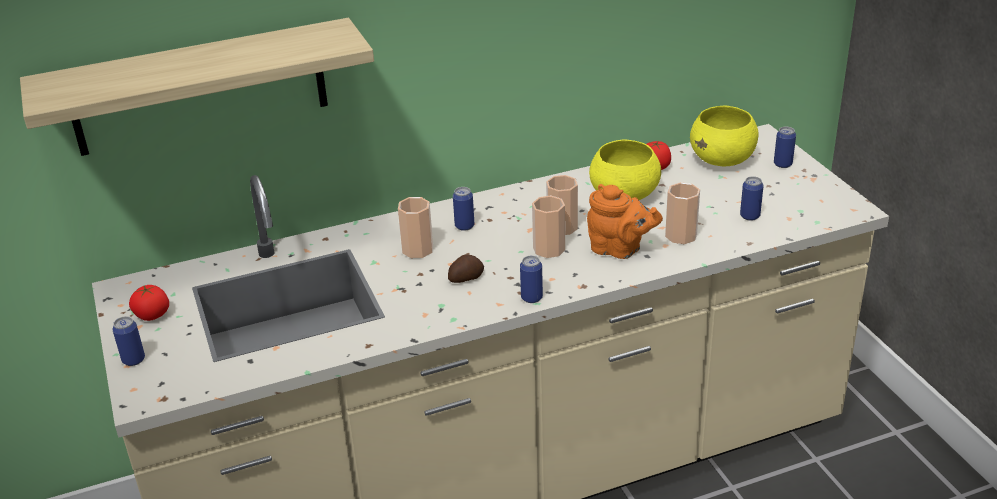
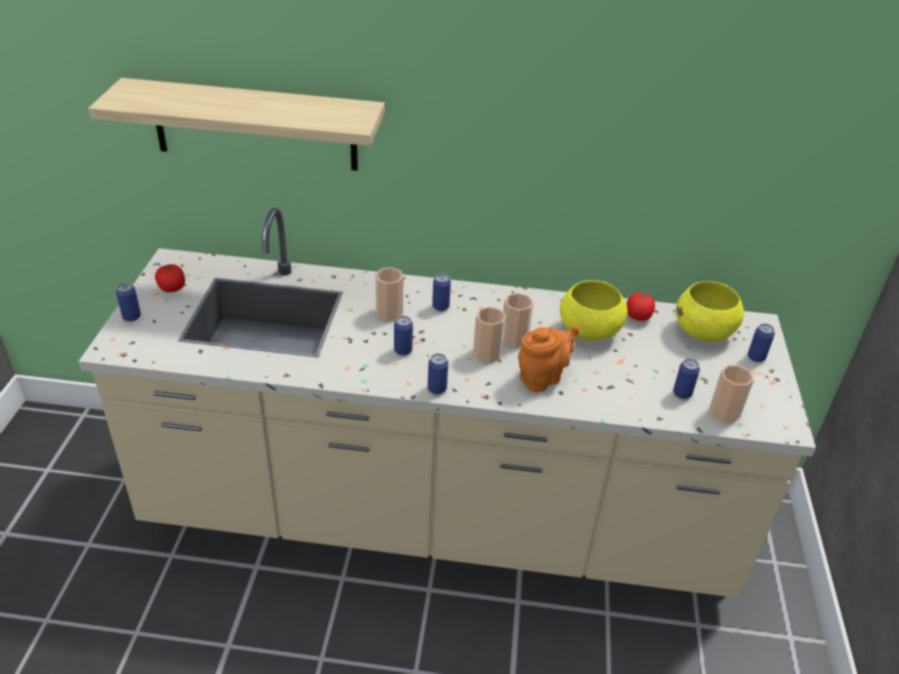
camera: 25 degrees right, 5 degrees up
(465, 278) = (403, 350): potato -> can
(619, 250) = (543, 377): orange teapot -> orange teapot turned 90 degrees counterclockwise
(681, 235) = (605, 386): cup -> cup (724, 412)

